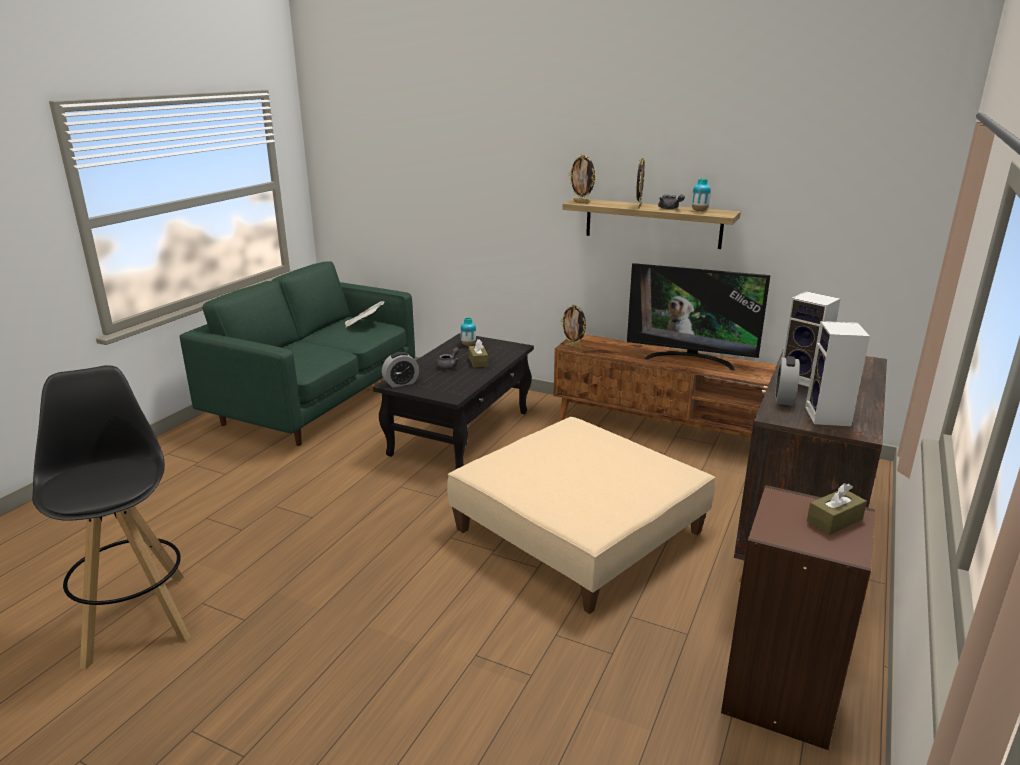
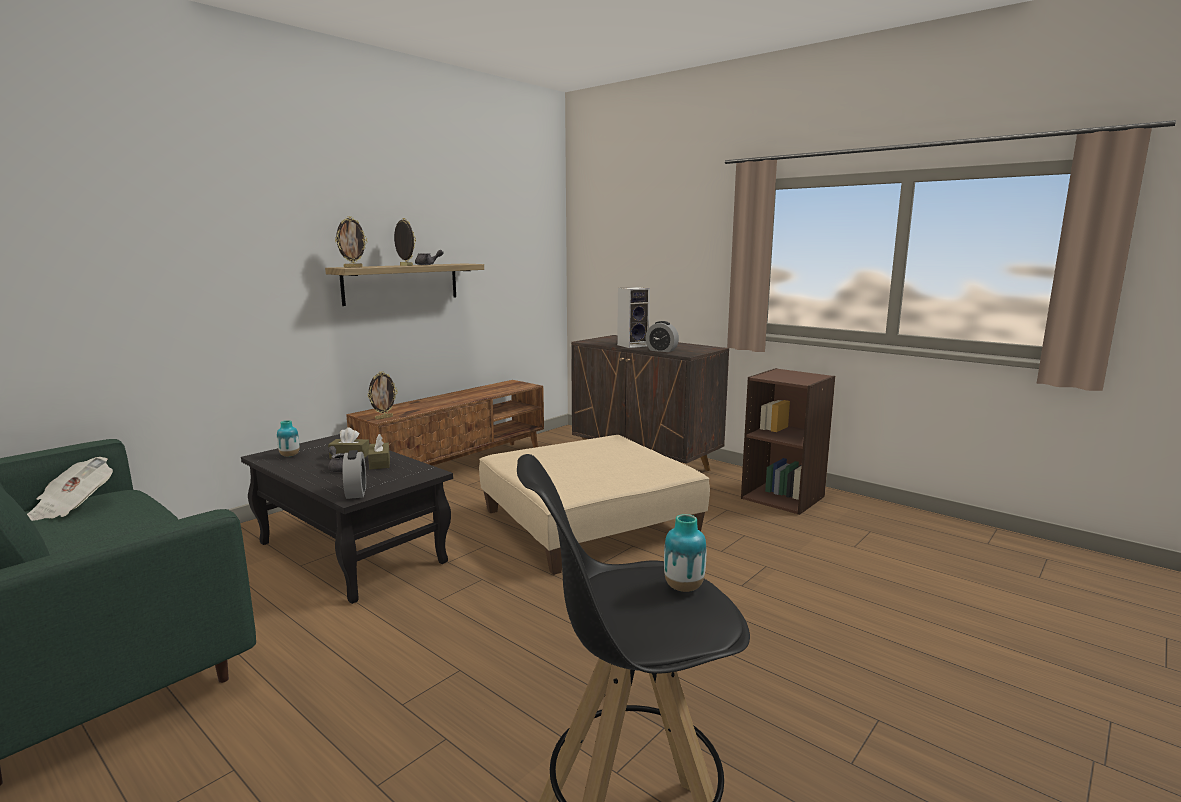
camera: 75 degrees left, 10 degrees down
(690, 359) = (467, 394): television -> none
(699, 211) = (449, 264): vase -> vase (683, 587)
(829, 417) = (692, 349): speaker -> none
(834, 520) = (788, 373): brown tissue box -> brown tissue box (379, 463)

